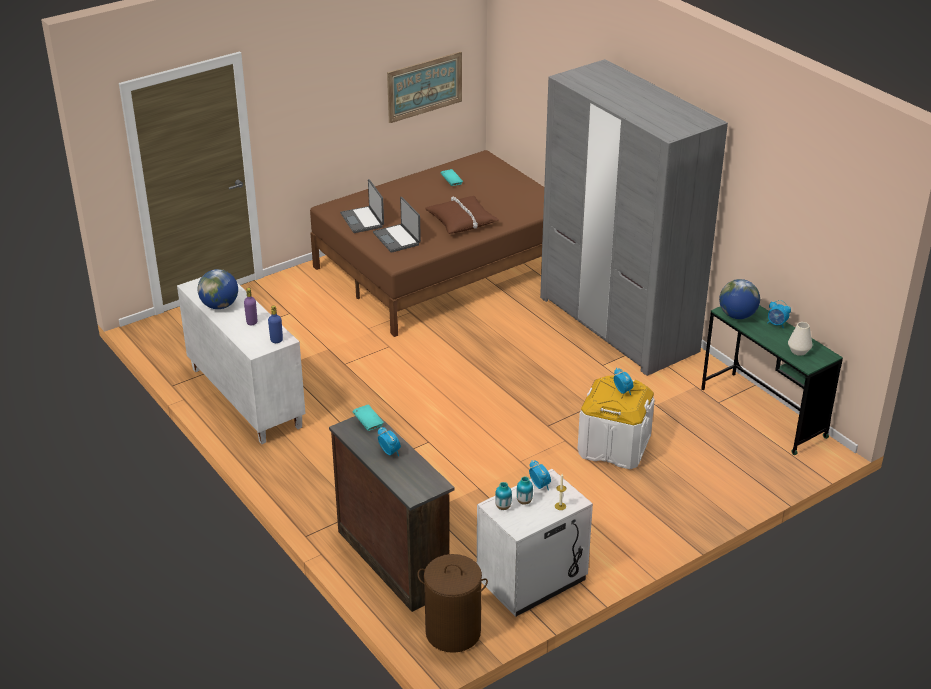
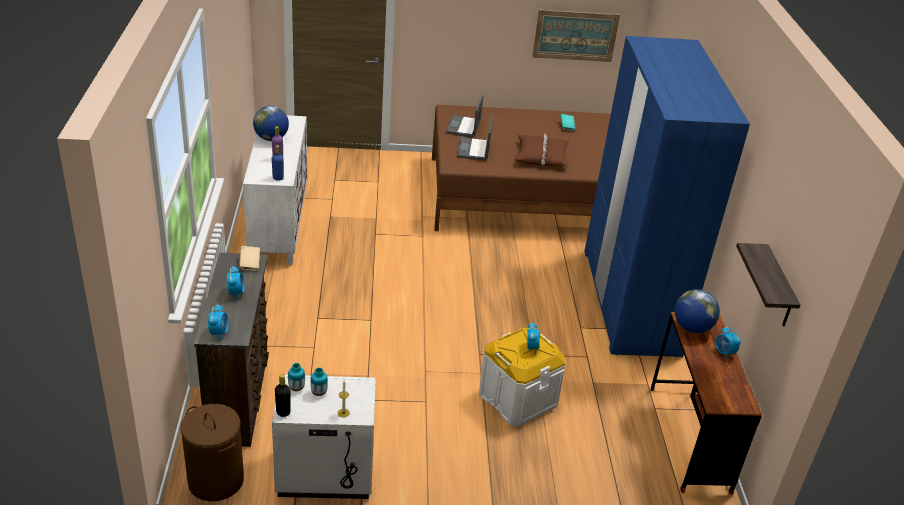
camera: 30 degrees right, 0 degrees up
(368, 423) = (250, 264): turquoise book -> beige book
(515, 529) = (283, 412): none -> black bottle
(539, 485) = (348, 386): alarm clock -> alarm clock (219, 333)
(617, 324) = (630, 301): grey wardrobe -> blue wardrobe
(763, 413) = (689, 438): green desk -> brown desk
(799, 351) = (720, 387): white vase -> none
(820, 250) = (778, 288): none -> shelf

